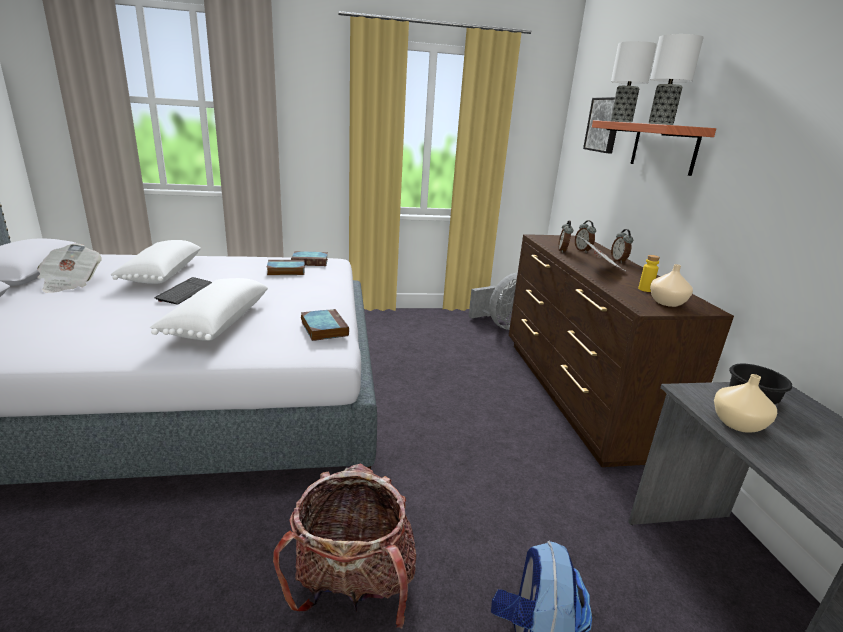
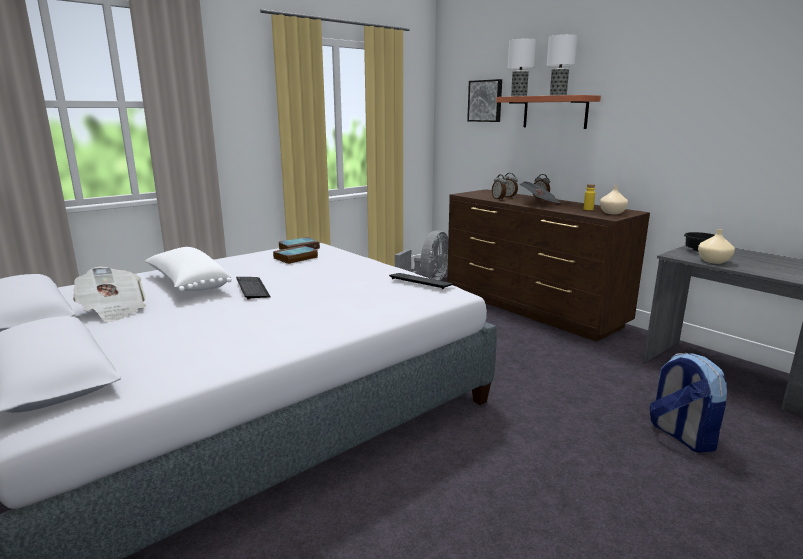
camera: 30 degrees left, 5 degrees down
(216, 322) = (335, 298): white pillow -> none
(323, 328) = (421, 281): book -> keyboard
(354, 587) = (560, 452): backpack -> none

